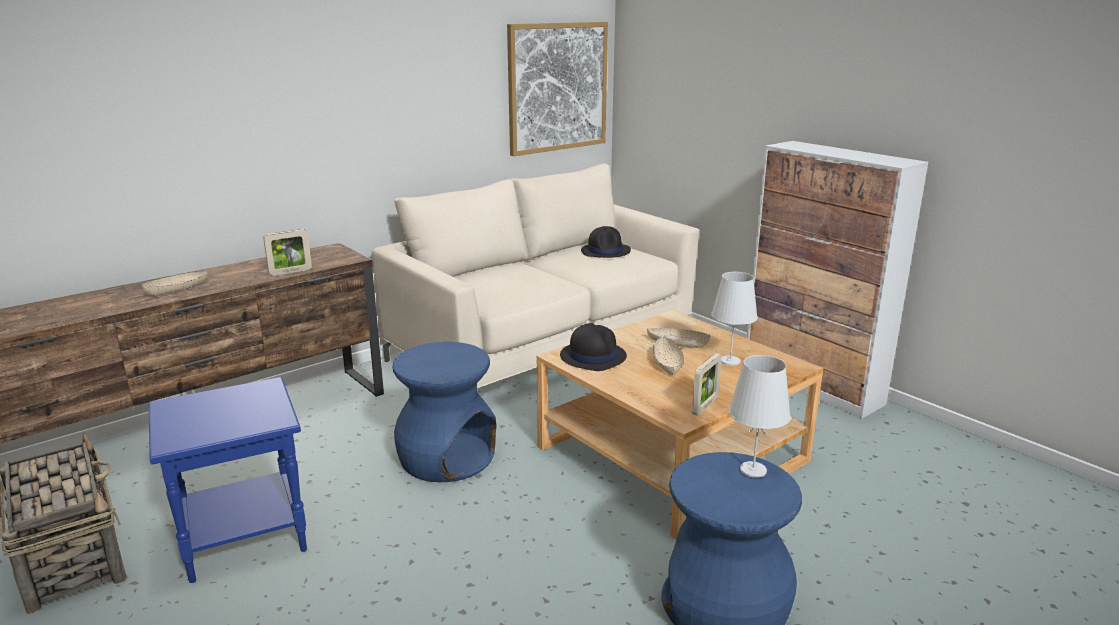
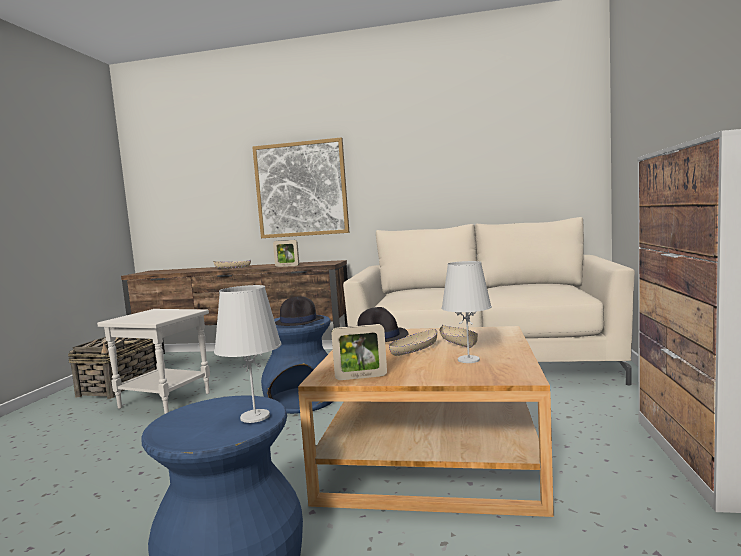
camera: 50 degrees right, 15 degrees down
(243, 540) = (163, 401): blue side table -> white side table
(557, 87) = (541, 156): picture -> picture (301, 189)
(606, 251) = (542, 286): black hat -> black hat (299, 321)

